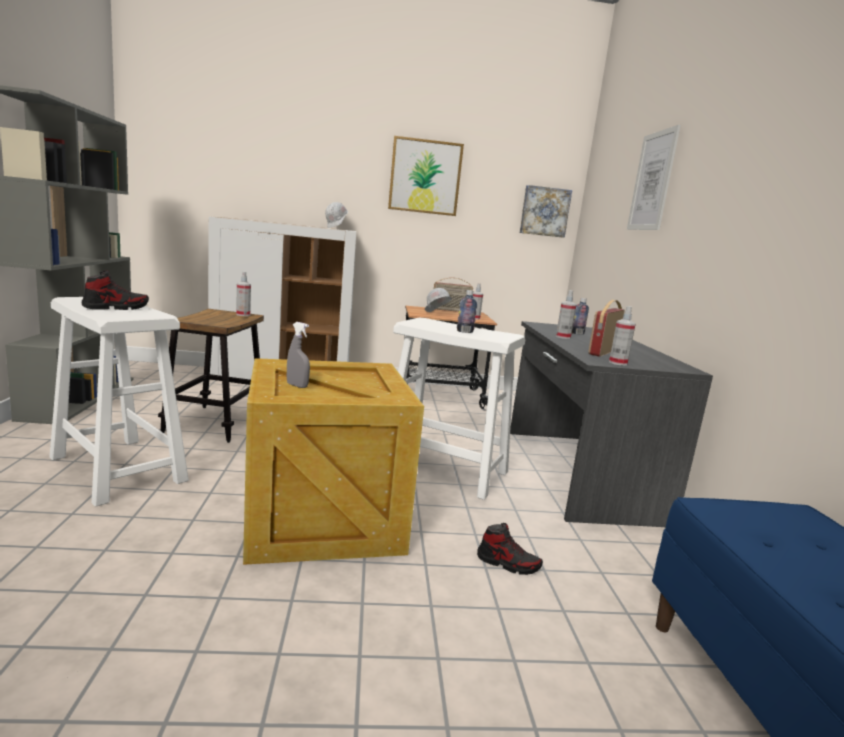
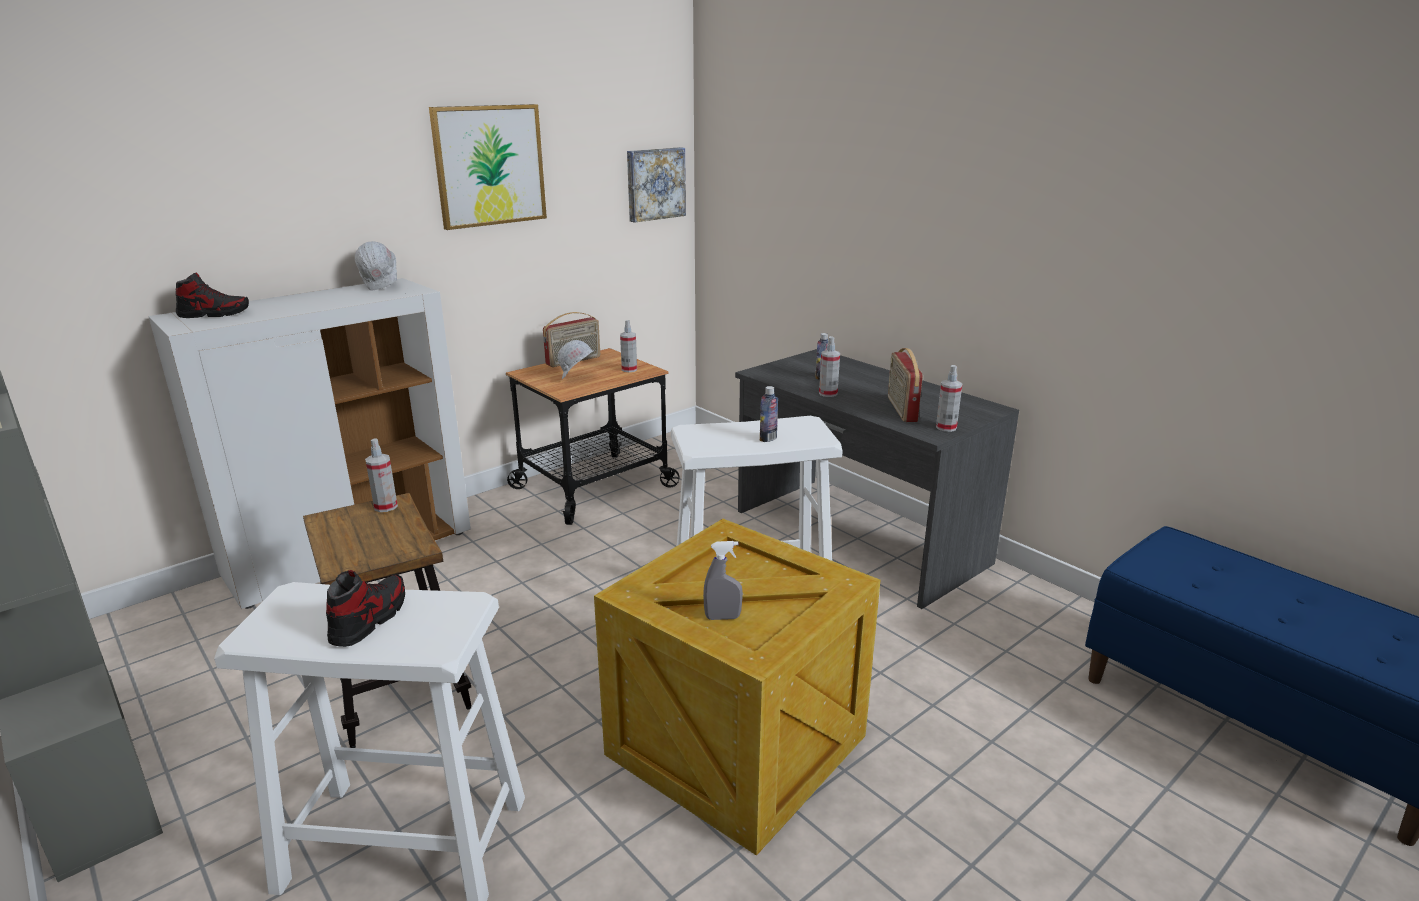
camera: 35 degrees left, 10 degrees up
(508, 563) = (942, 689): shoe -> shoe (214, 314)
(652, 181) = (852, 164): picture -> none

